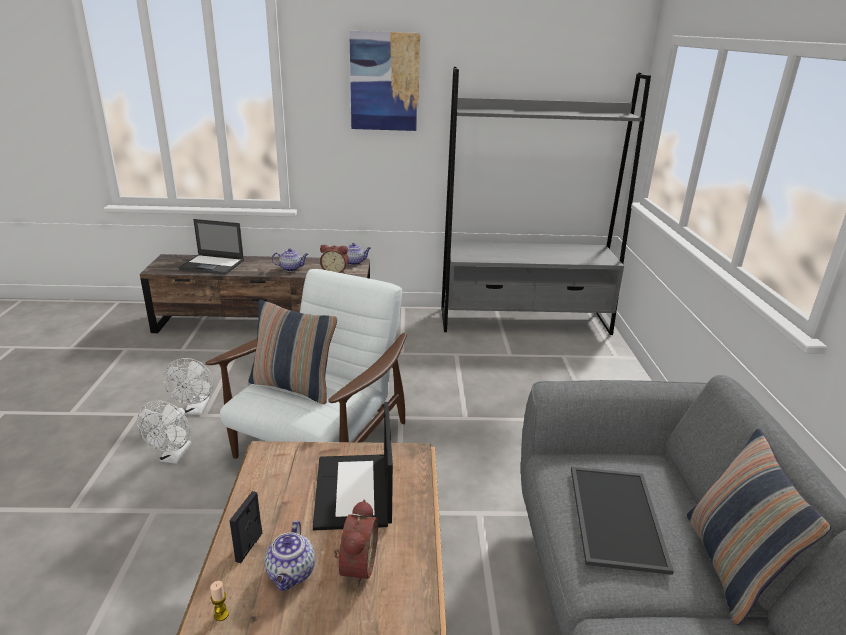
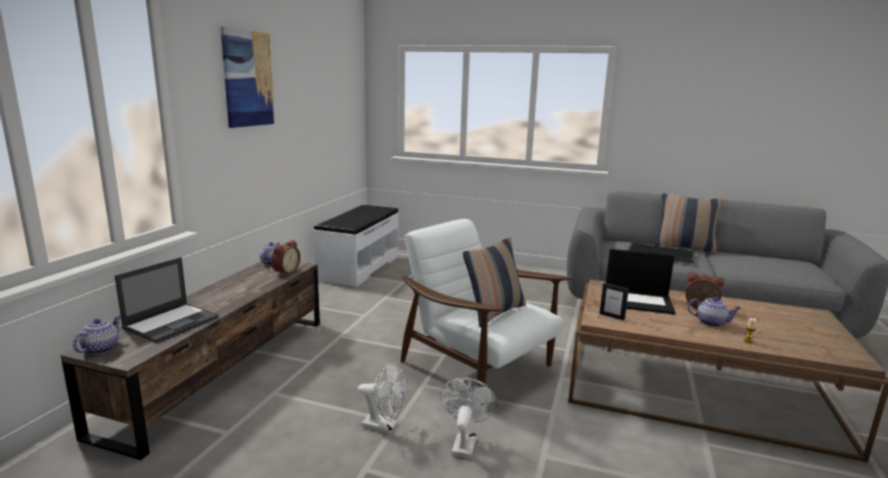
camera: 70 degrees left, 10 degrees down
(173, 457) = (464, 443): white fan -> white fan turned 105 degrees counterclockwise
(249, 547) = (693, 331): picture frame -> picture frame (612, 316)
(291, 268) = (249, 287): teapot -> teapot (101, 348)
(524, 321) = (359, 267): grey bookcase -> white bench

